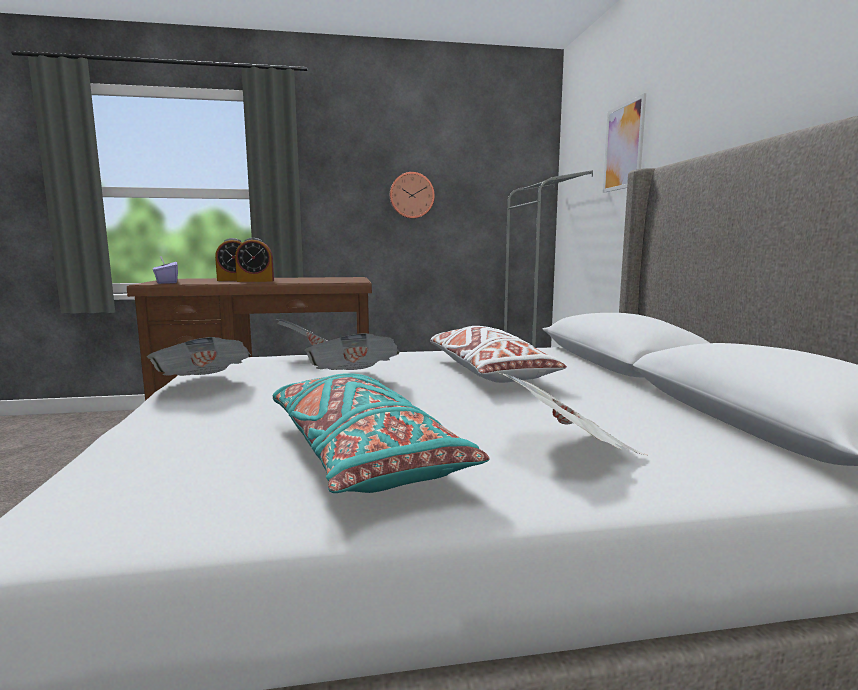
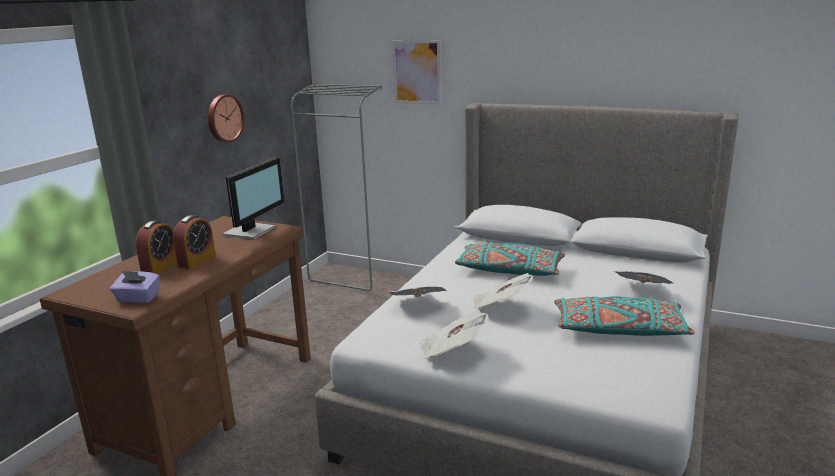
camera: 55 degrees left, 10 degrees up
(337, 280) = (251, 231): none -> monitor
(488, 372) = (509, 270): white pillow -> turquoise pillow

